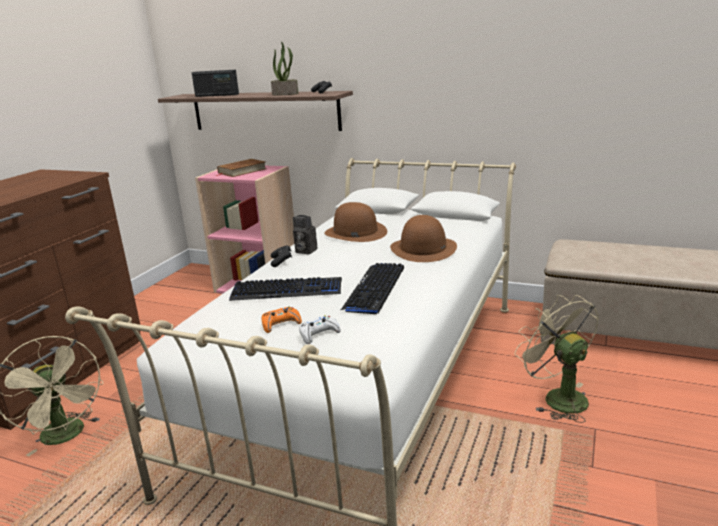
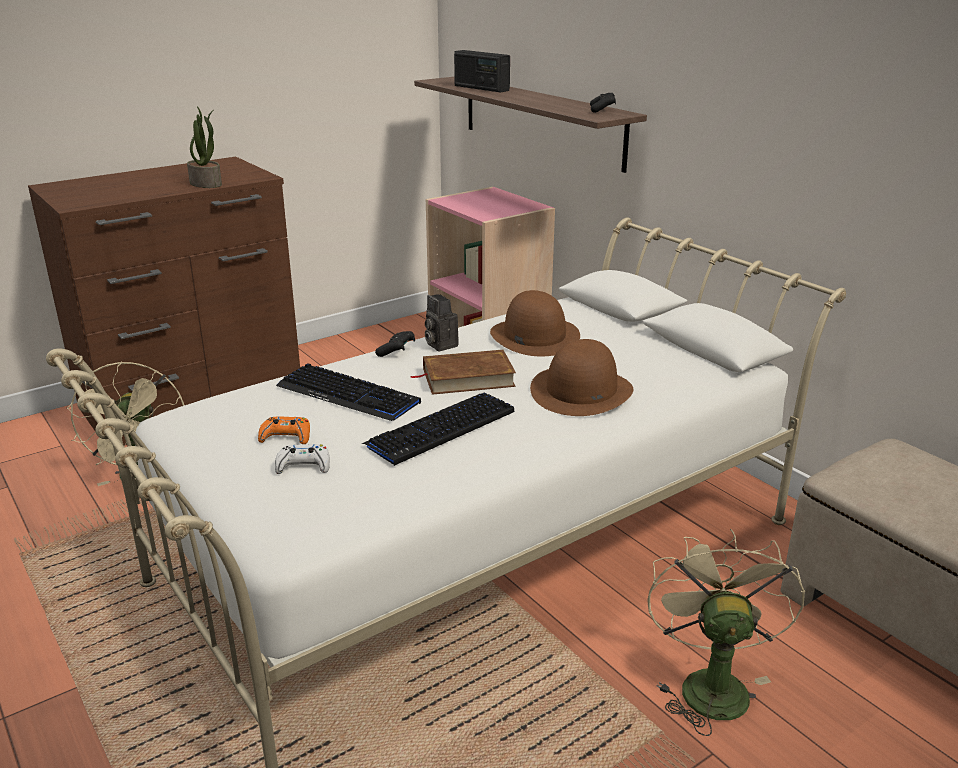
camera: 30 degrees right, 5 degrees up
(242, 171) = (489, 202): brown book -> brown book (467, 377)
(285, 94) = (554, 104): potted plant -> potted plant (206, 183)

